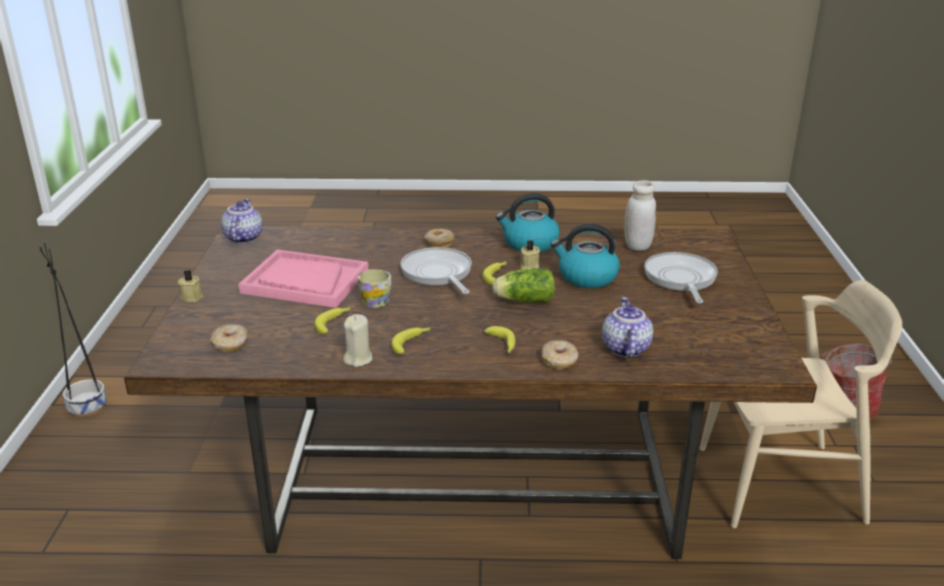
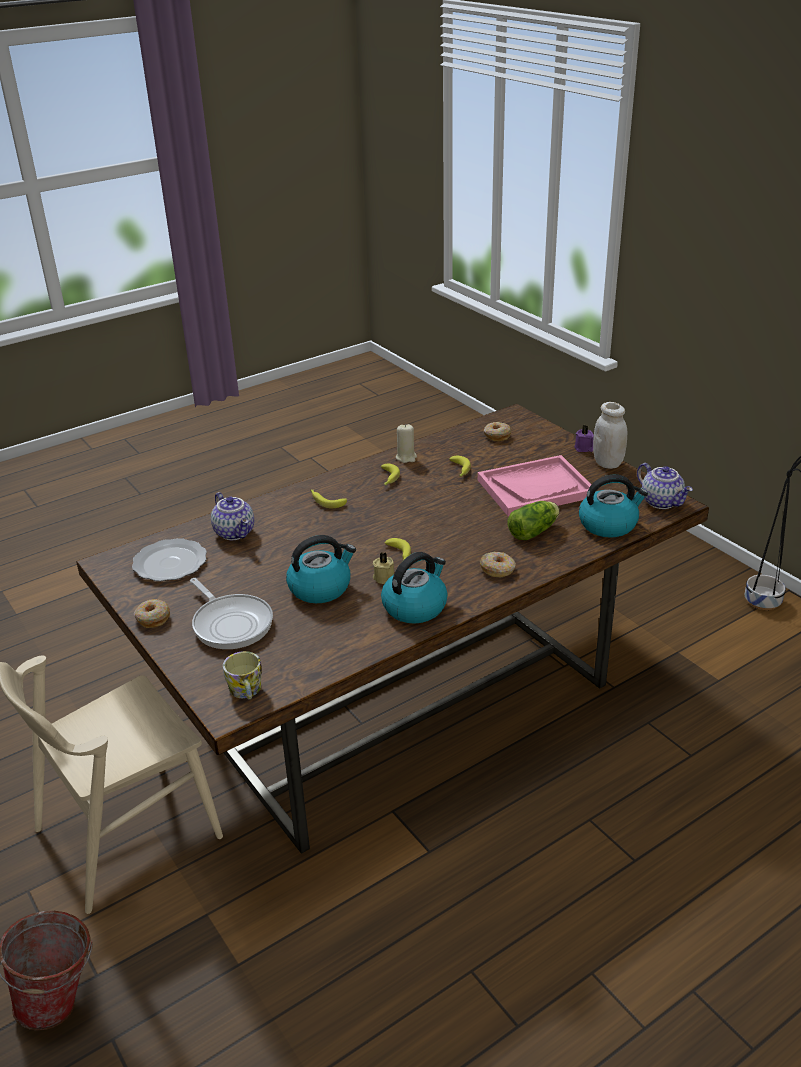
camera: 145 degrees right, 5 degrees up
(192, 297) = (584, 448): beige candle -> purple candle
(311, 239) = (608, 524): none -> kettle
(377, 299) = (459, 497): mug -> mug (246, 691)
(438, 274) = (450, 537): frying pan -> none
(523, 300) = (350, 541): lettuce -> lettuce (535, 531)
(559, 361) = (275, 506): donut -> donut (152, 618)
(637, 246) = (304, 654): white jar -> white jar (607, 463)
(709, 344) = (171, 562): none -> plate

